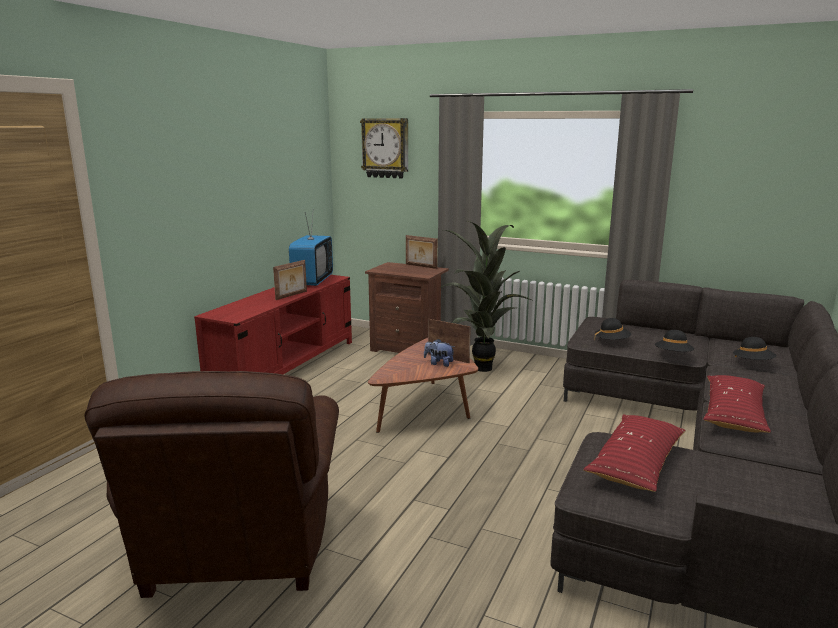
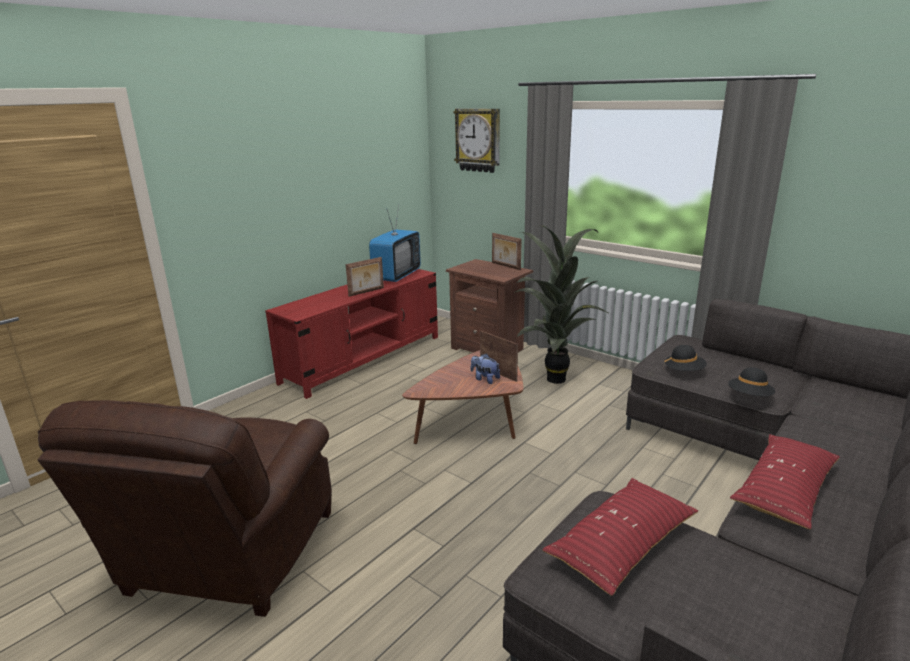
camera: 15 degrees right, 5 degrees up
(753, 363) = (848, 418): black hat -> none

